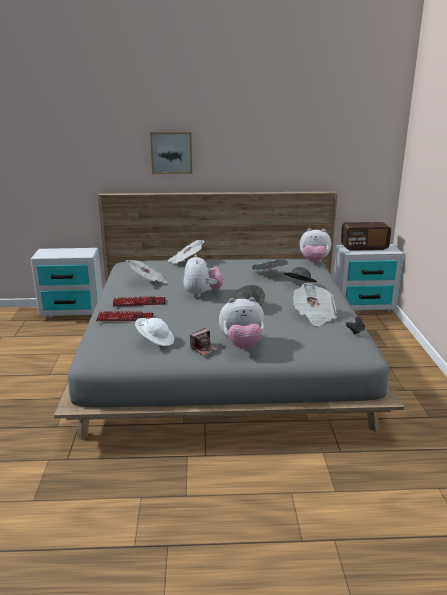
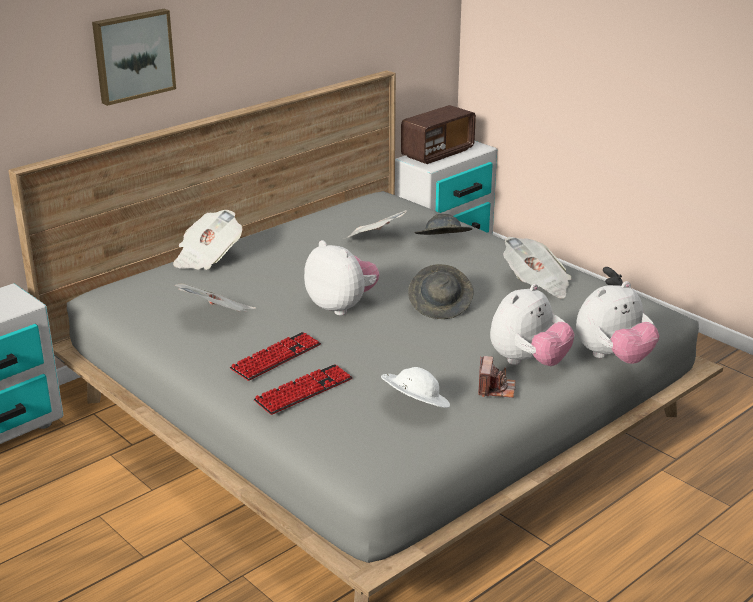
camera: 40 degrees left, 5 degrees up
(314, 262) = (390, 198): plush toy -> plush toy (613, 358)

